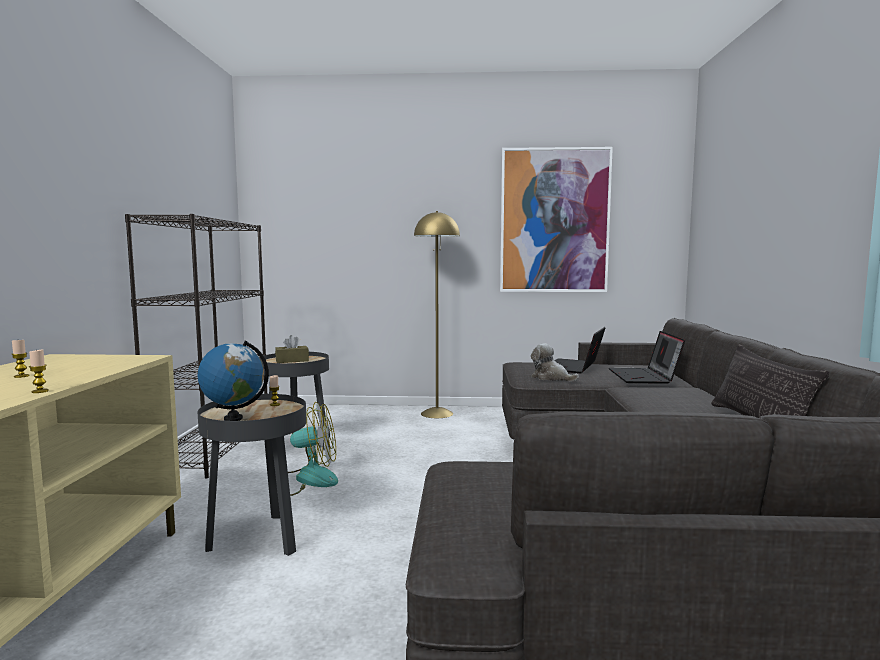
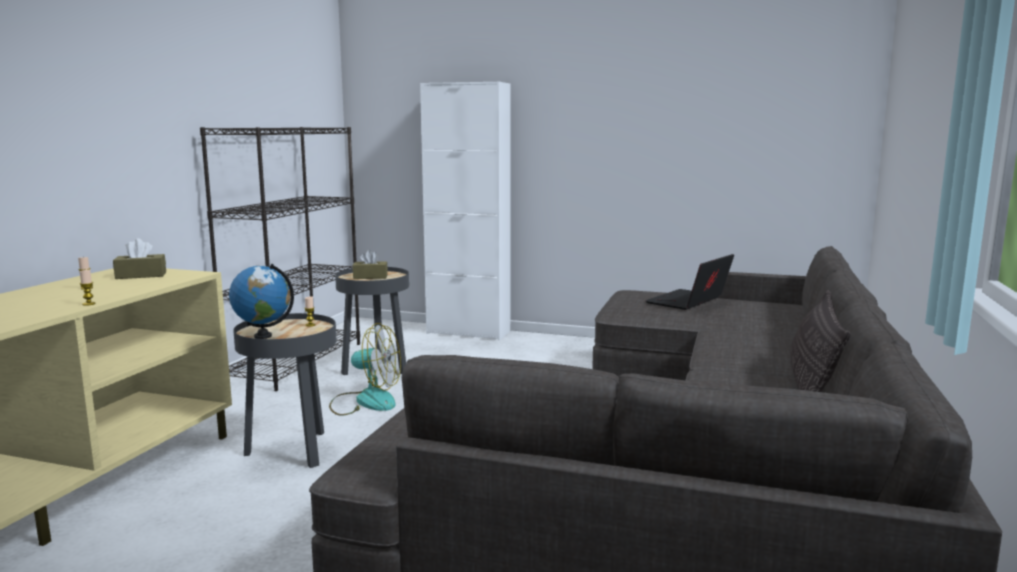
camera: 15 degrees right, 5 degrees up
(80, 361) = (141, 275): none -> brown tissue box
(362, 409) = (468, 332): none -> white cabinet
(437, 413) = (547, 343): yellow floor lamp -> none
(551, 378) = (645, 313): plush toy -> none
(554, 221) = (700, 116): picture -> none
(644, 377) = (759, 319): laptop -> none

